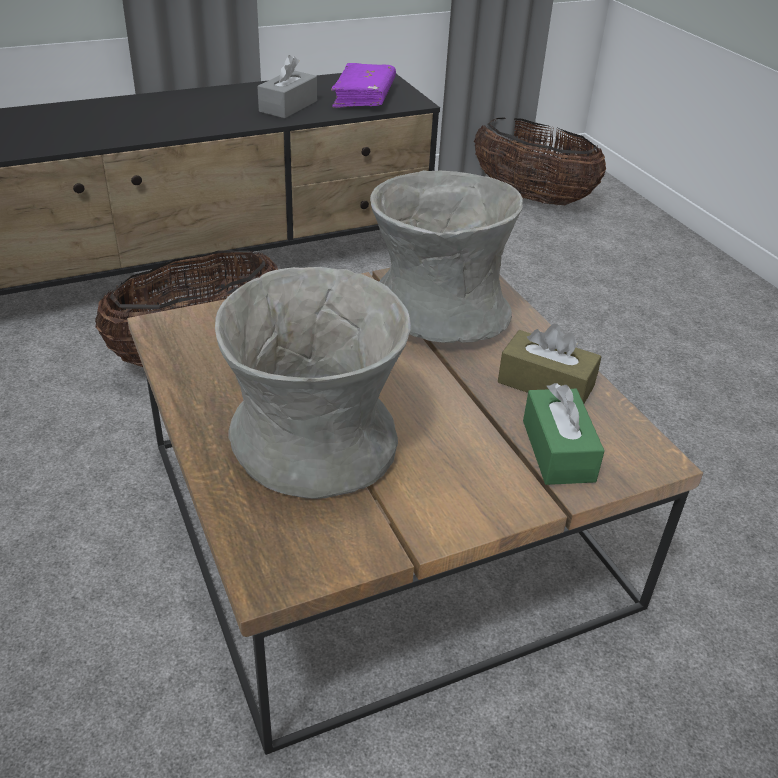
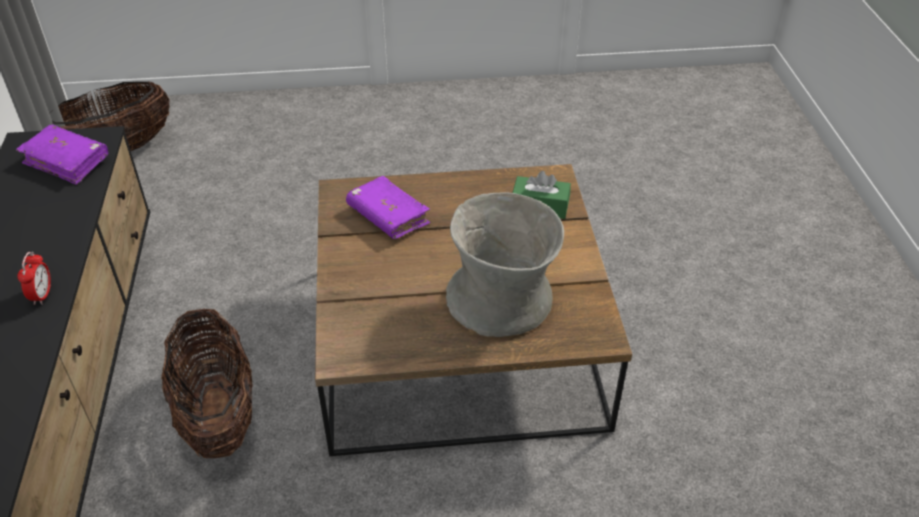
camera: 70 degrees left, 5 degrees up
(170, 128) = (42, 295): none -> alarm clock
(288, 106) = (51, 210): grey tissue box -> none
(438, 313) = (388, 216): grey vase -> purple book
(545, 384) = (481, 193): brown tissue box -> none

